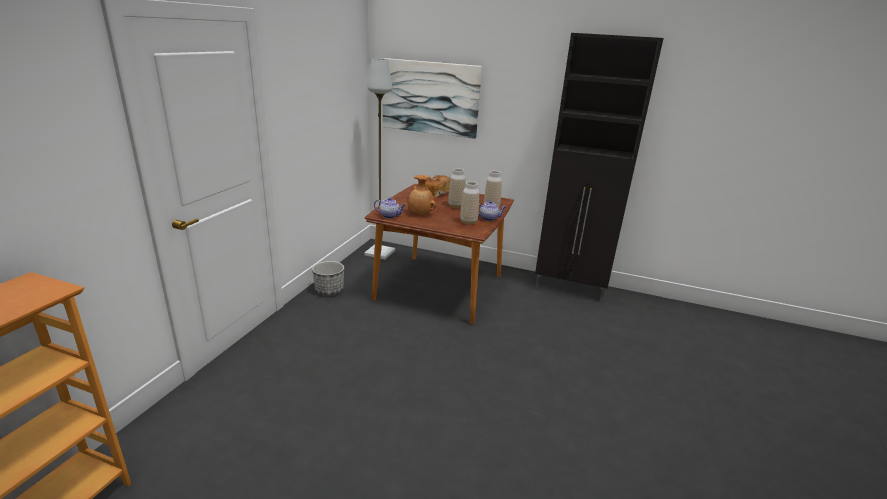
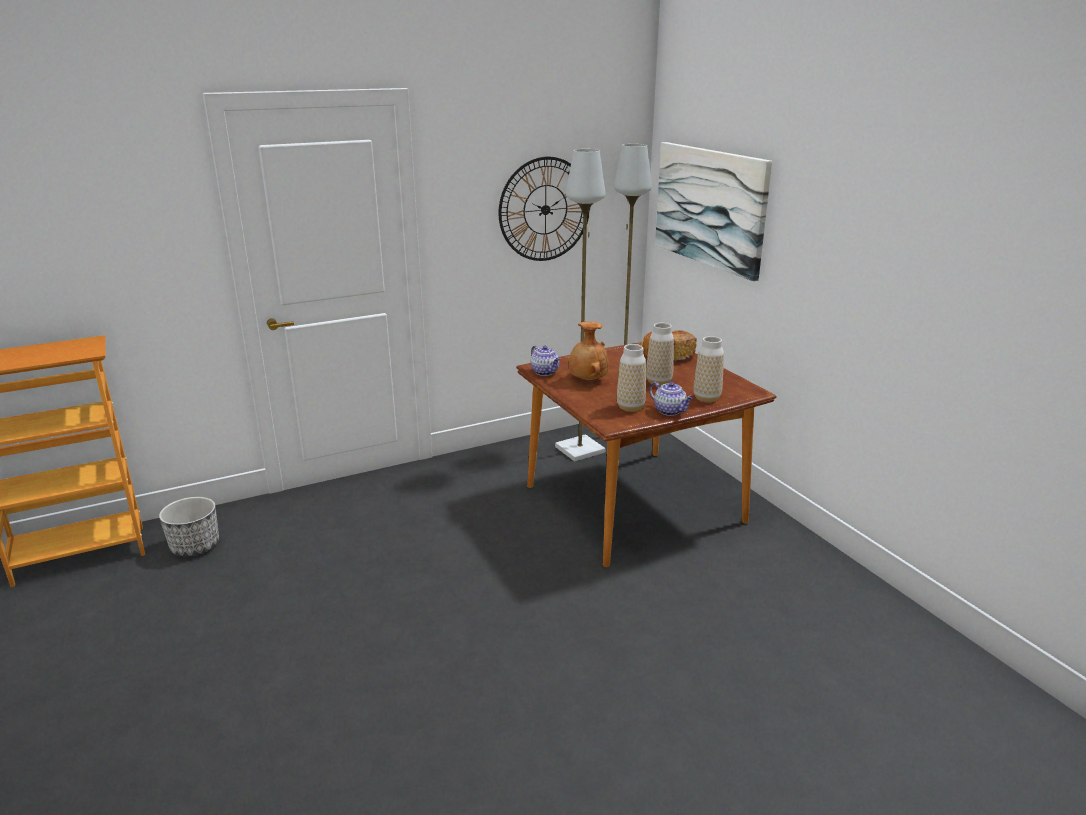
camera: 45 degrees right, 0 degrees up
(328, 107) = (545, 209): none -> wall clock
(329, 290) = (499, 457): planter -> planter (195, 546)
(370, 269) = (580, 449): none -> grey floor lamp
(570, 288) = (846, 587): black cabinet -> none

